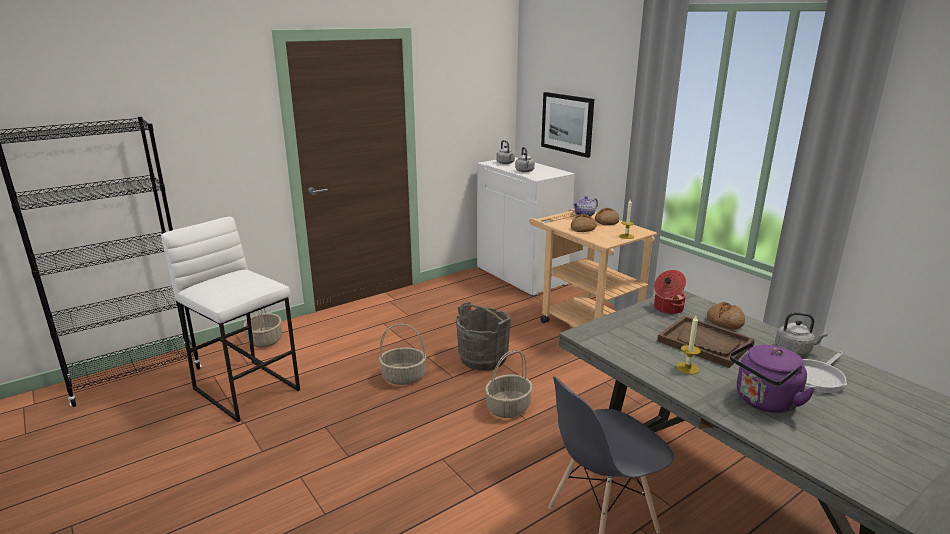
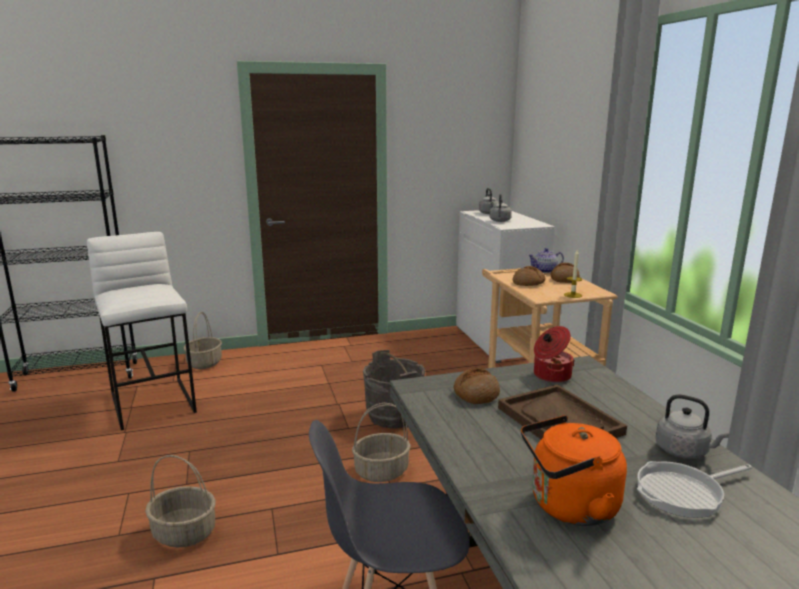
camera: 20 degrees right, 5 degrees down
(403, 377) = (299, 419): basket -> basket (183, 533)
(567, 123) = (552, 170): picture -> none
(687, 368) = (504, 445): candle -> none
(724, 322) = (613, 401): bread -> bread (476, 394)
(764, 402) = (569, 506): purple kettle -> orange kettle

